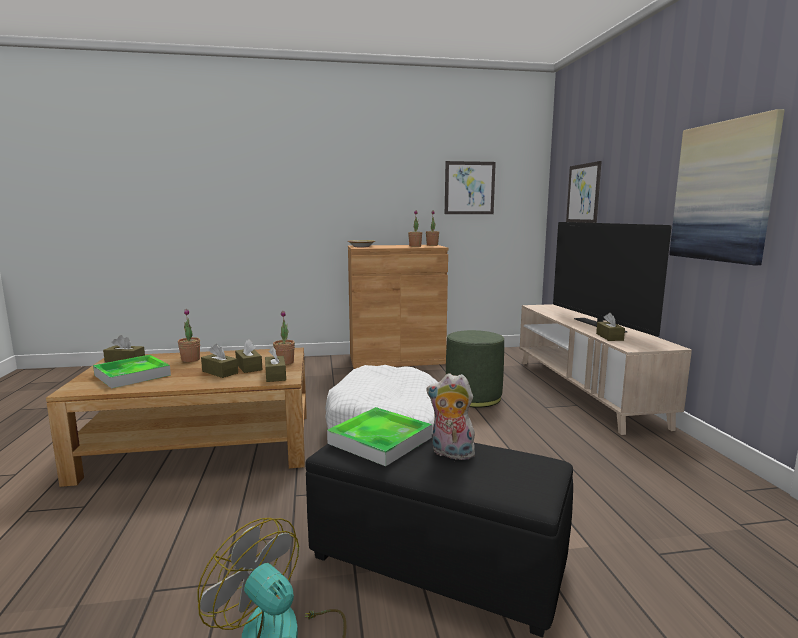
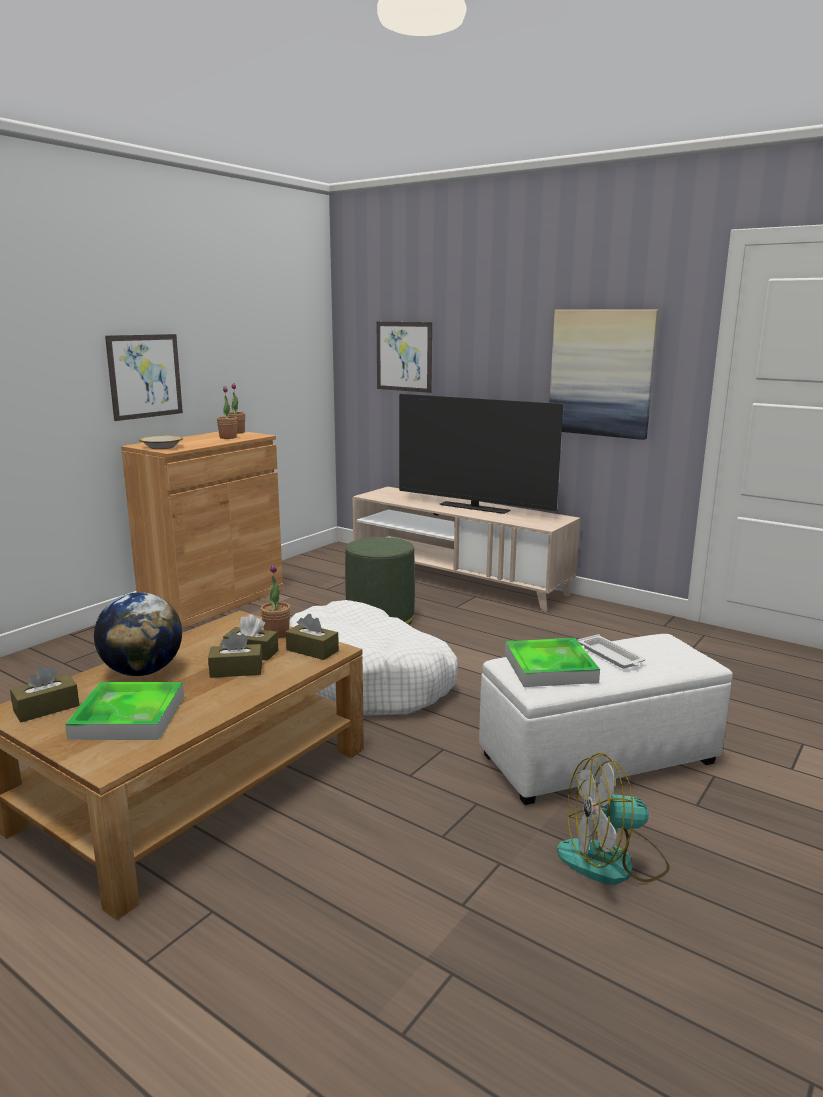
camera: 45 degrees left, 5 degrees up
(190, 360) = (143, 671): potted plant -> globe
(438, 562) = (599, 758): black ottoman -> white ottoman
(450, 454) = (611, 656): plush toy -> white tray
(469, 188) = (257, 347): picture -> picture (145, 376)
(609, 337) = (508, 519): brown tissue box -> none

